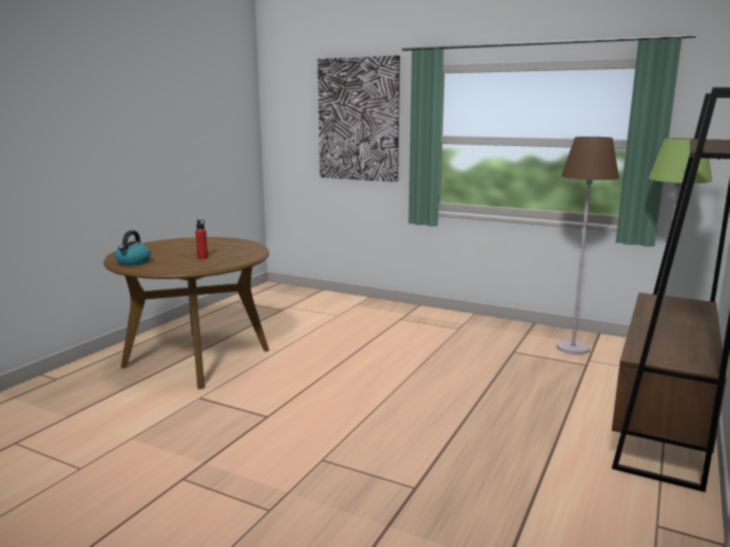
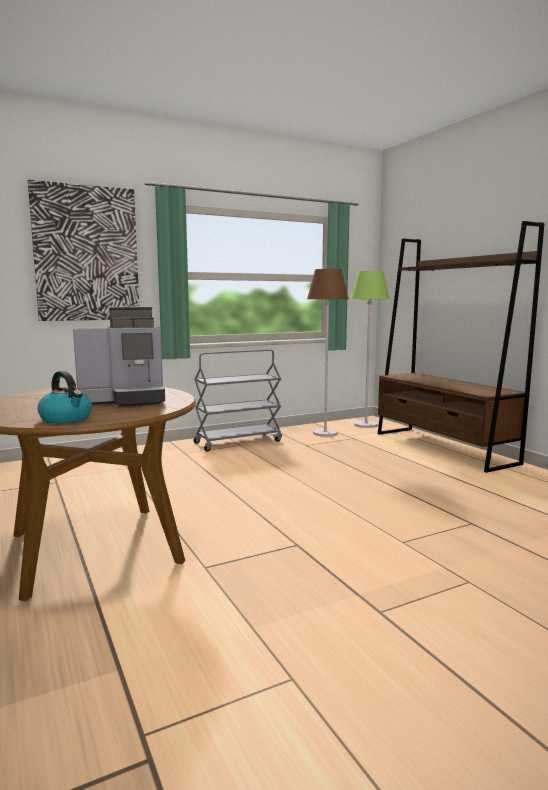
camera: 55 degrees left, 5 degrees down
(202, 257) = (125, 400): red bottle -> coffee machine
(465, 325) = (238, 442): none -> grey cart

